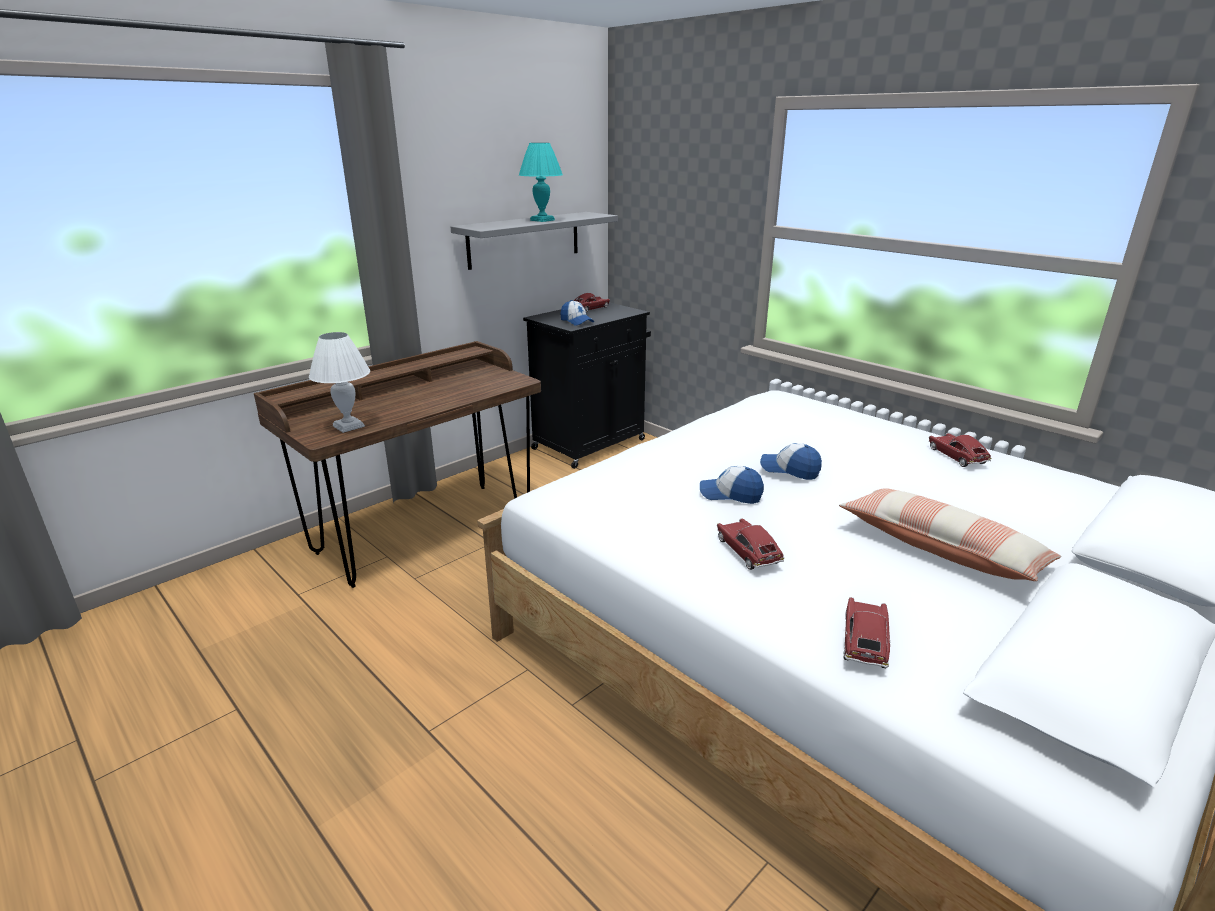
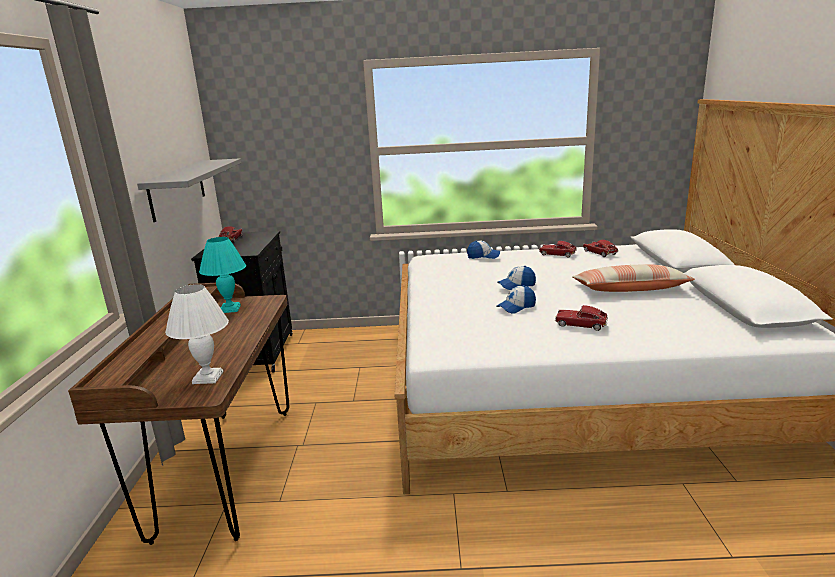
camera: 45 degrees left, 5 degrees down
(541, 220) = (199, 168): turquoise table lamp -> turquoise table lamp (229, 309)
(576, 321) = (244, 249): cap -> cap (483, 256)
(864, 641) = (685, 332): toy car -> toy car (599, 253)

